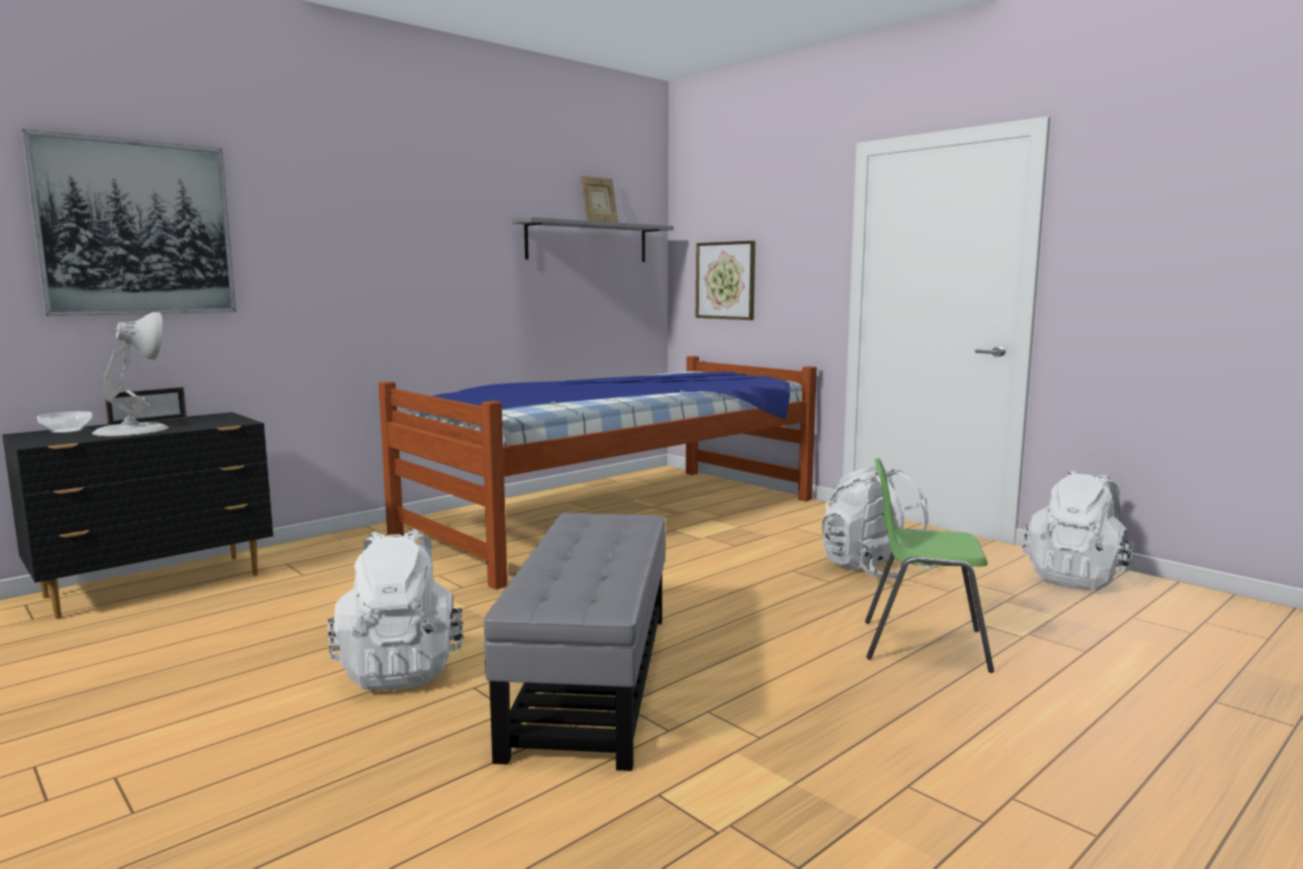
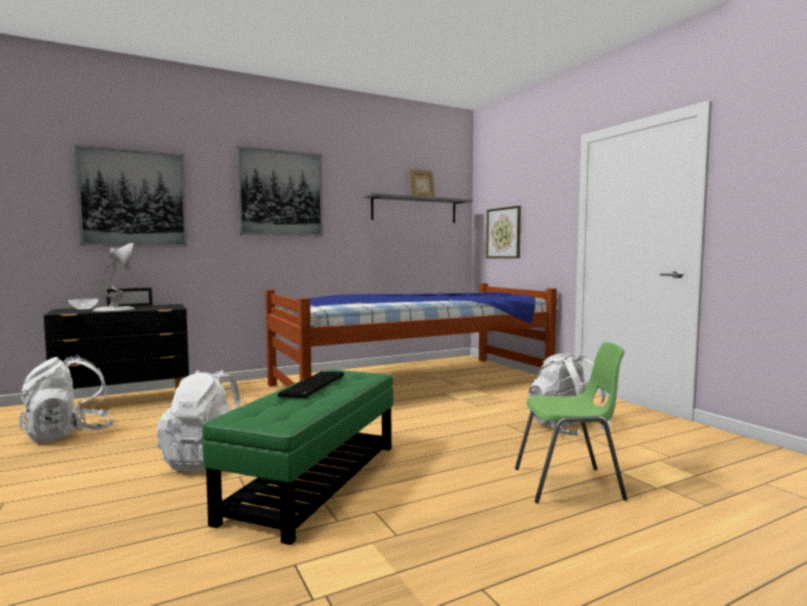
camera: 15 degrees right, 5 degrees down
(385, 217) = (281, 193): none -> picture
(581, 544) = (314, 386): none -> keyboard
(593, 679) = (316, 480): grey ottoman -> green ottoman
(923, 645) = (569, 484): green chair -> green chair turned 150 degrees clockwise
(1076, 579) = (731, 449): white backpack -> white backpack (69, 434)

